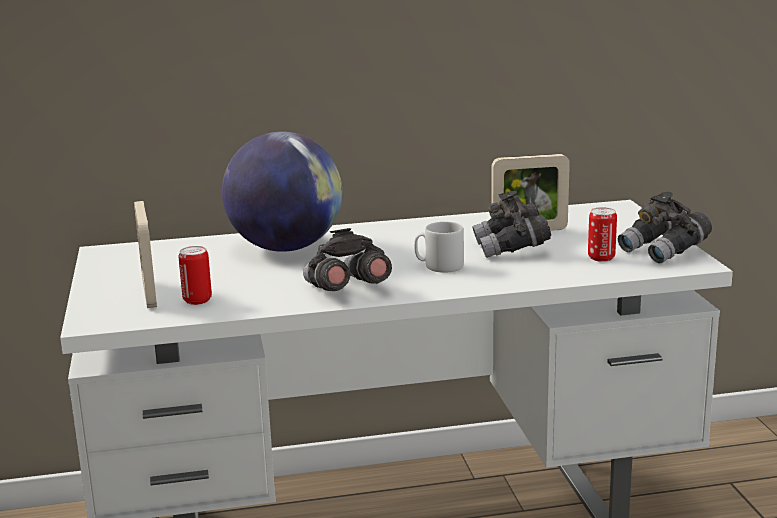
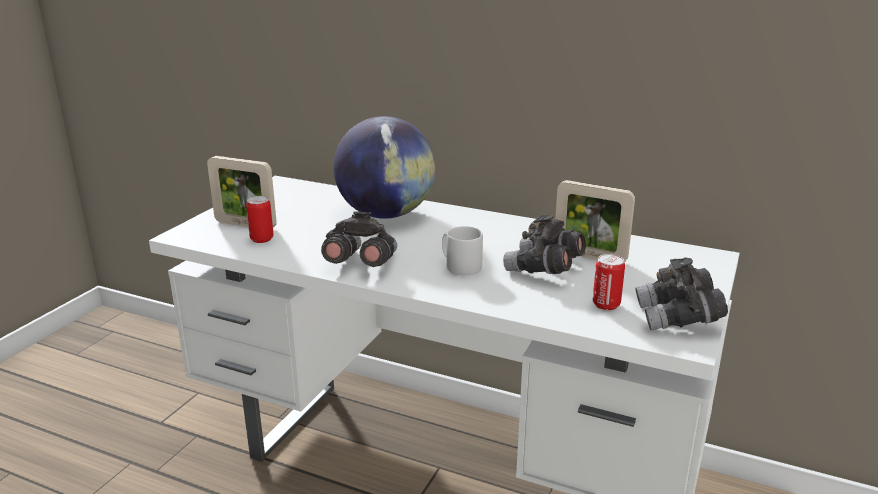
camera: 35 degrees right, 5 degrees up
(149, 294) = (245, 224): picture frame -> picture frame turned 90 degrees counterclockwise

